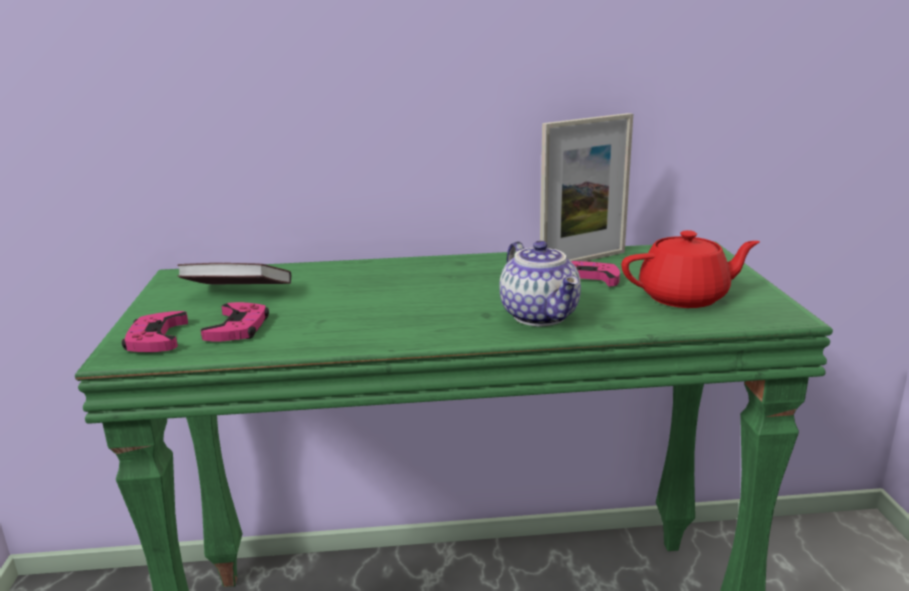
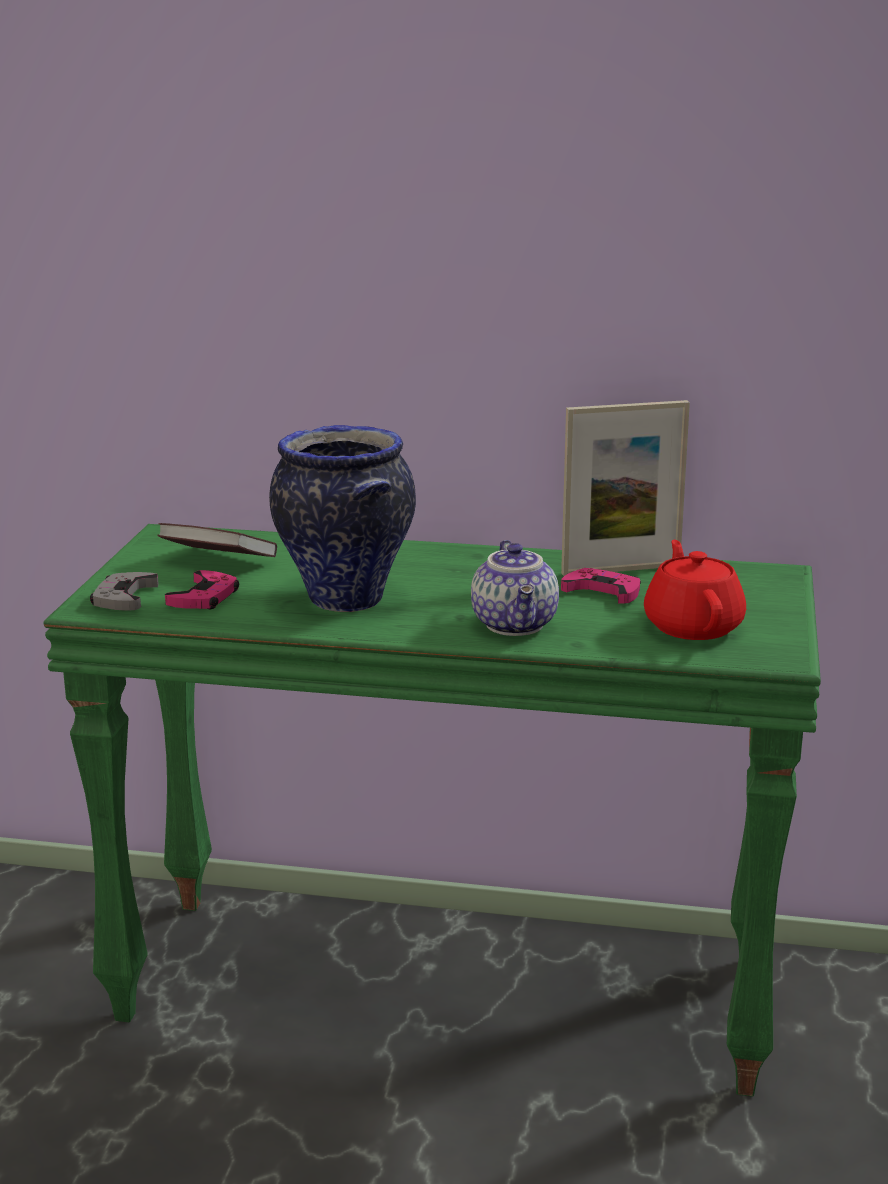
camera: 15 degrees right, 0 degrees up
(156, 339) = (124, 598): pink game controller -> grey game controller
(371, 312) = (344, 599): none -> vase
(685, 297) = (693, 626): red teapot -> red teapot turned 105 degrees counterclockwise

